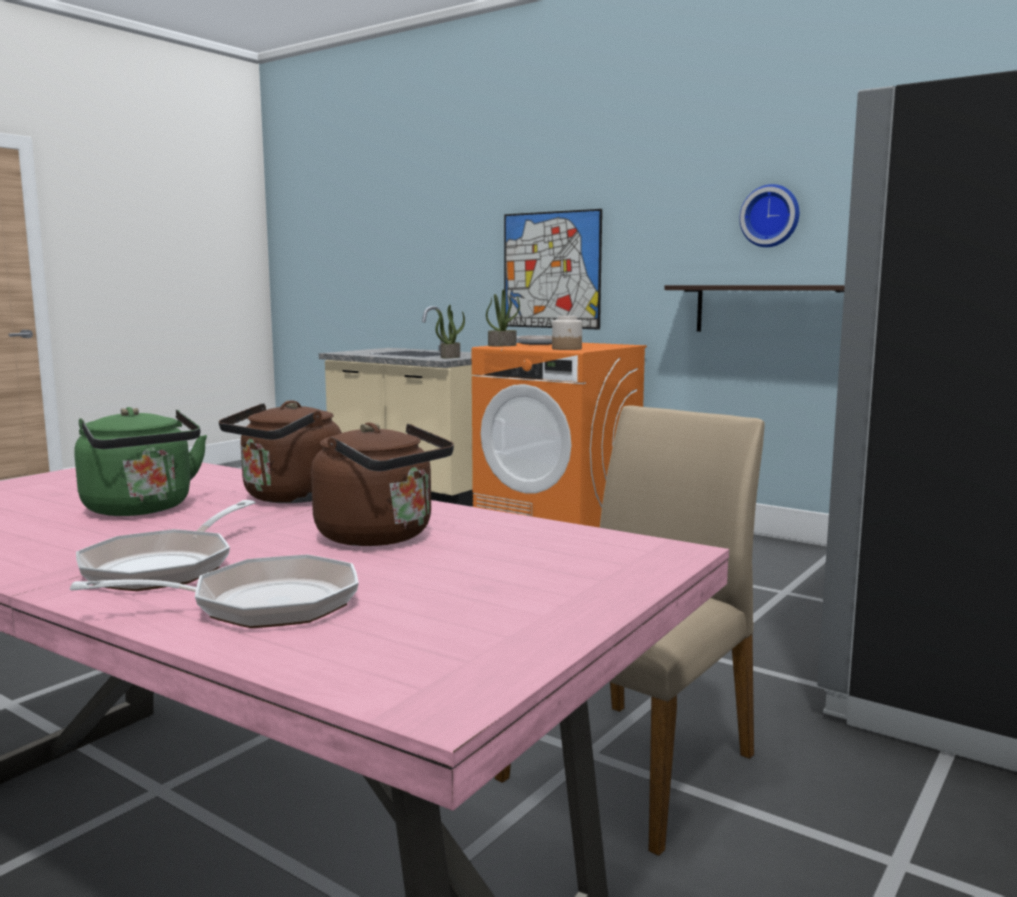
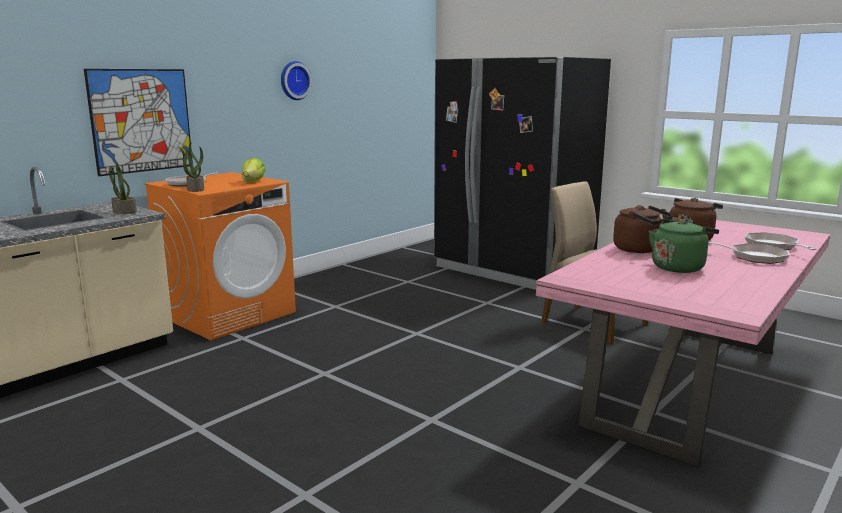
camera: 85 degrees left, 5 degrees up
(567, 349) = (253, 182): jar -> lettuce
(770, 309) = (299, 138): shelf -> none

